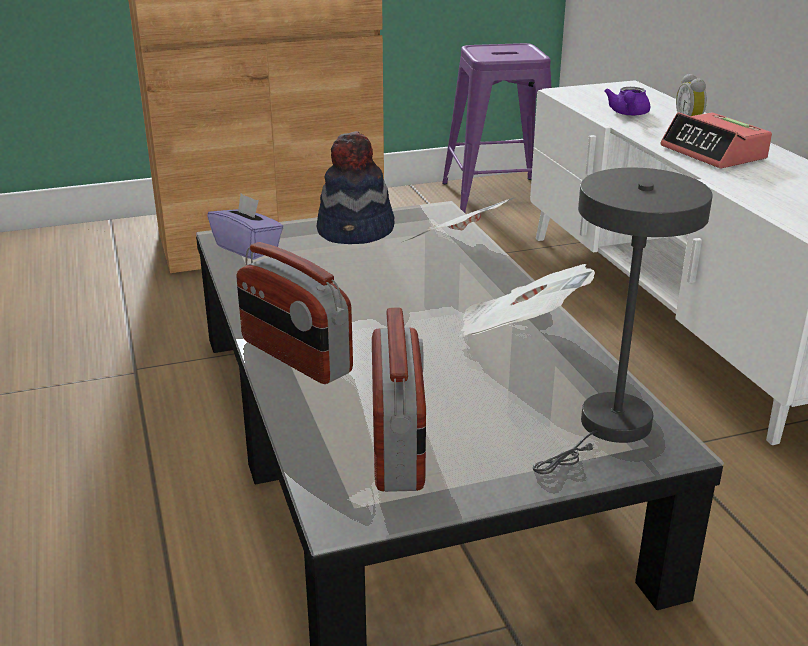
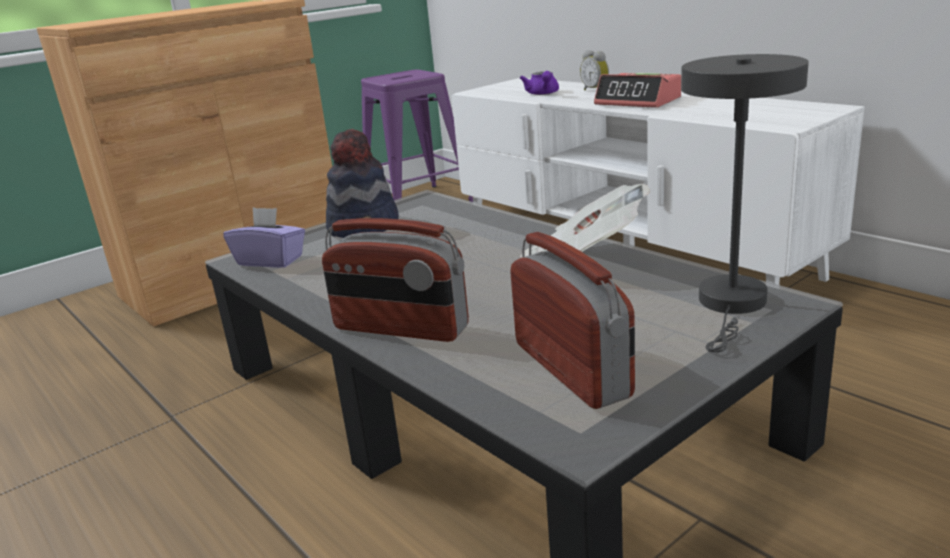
camera: 20 degrees left, 5 degrees down
(455, 248) = (465, 218): newspaper -> none

